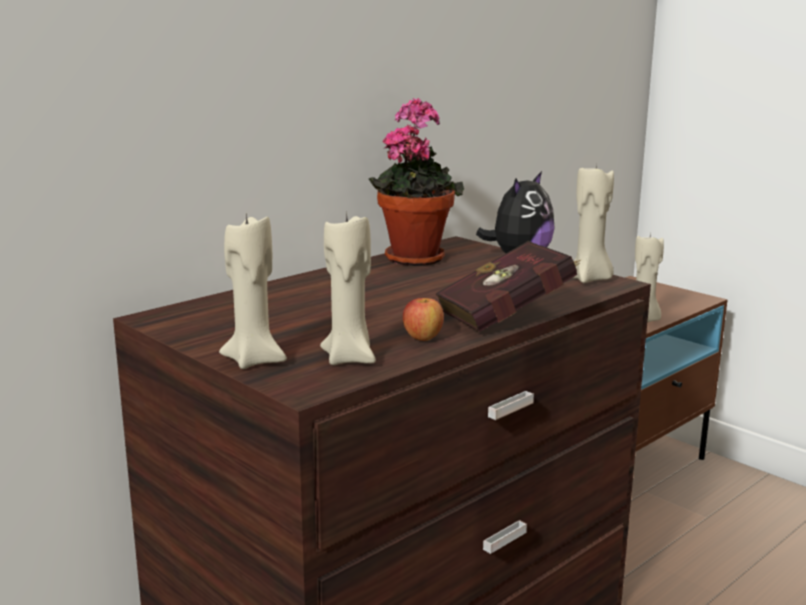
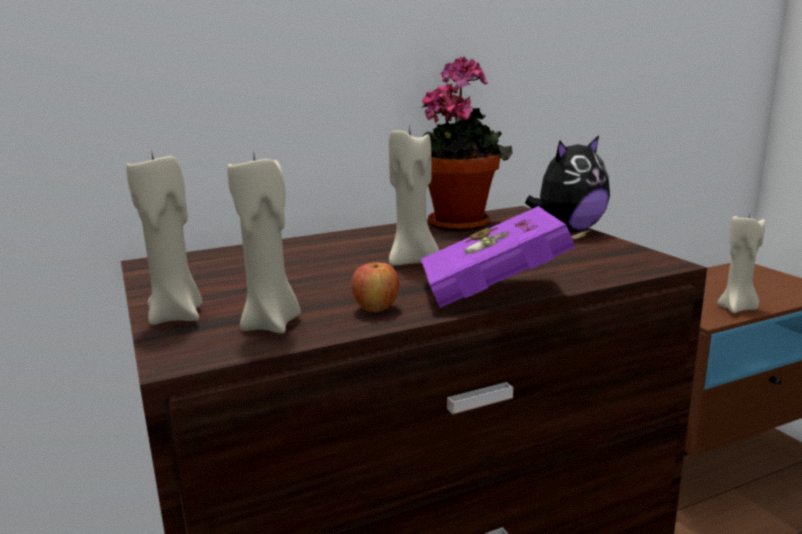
camera: 20 degrees right, 0 degrees up
(510, 317) = (499, 293): red book -> purple book
(590, 279) = (632, 257): beige candle -> beige candle (414, 262)

